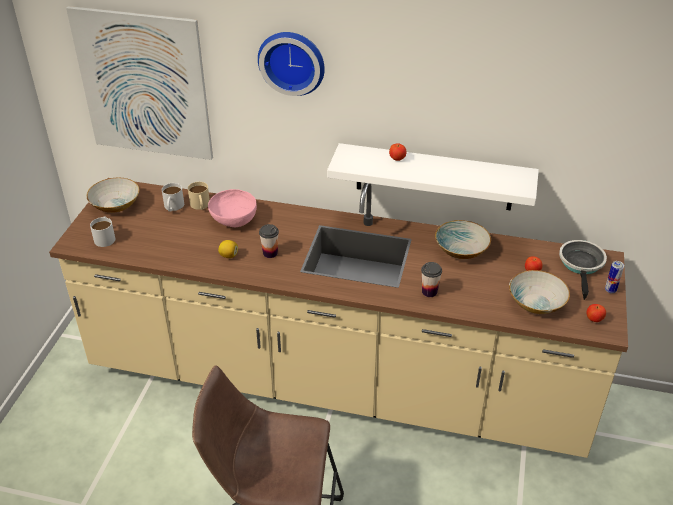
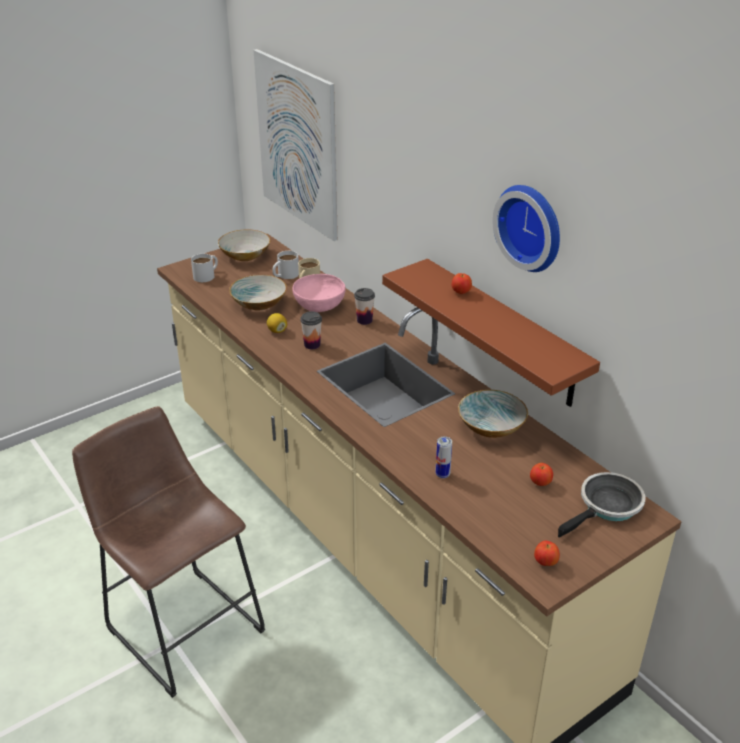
camera: 40 degrees right, 5 degrees down
(292, 61) = (397, 149): wall clock -> wall clock (532, 226)
(429, 292) = (407, 445): cup -> cup (364, 320)
(434, 177) = (503, 333): white shelf -> brown shelf
(535, 303) = (501, 512): bowl -> bowl (259, 303)
(610, 290) = (607, 547): can -> can (442, 474)

